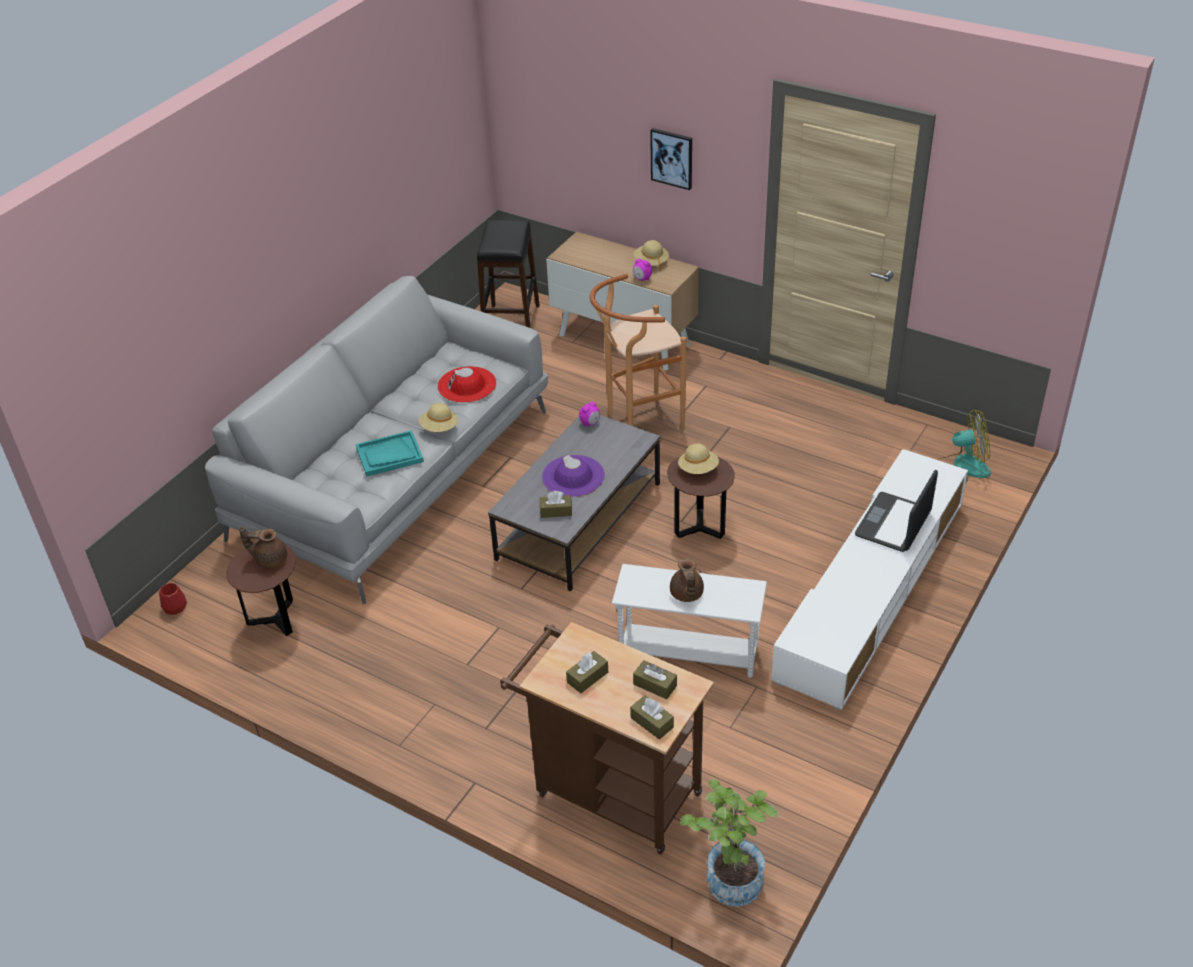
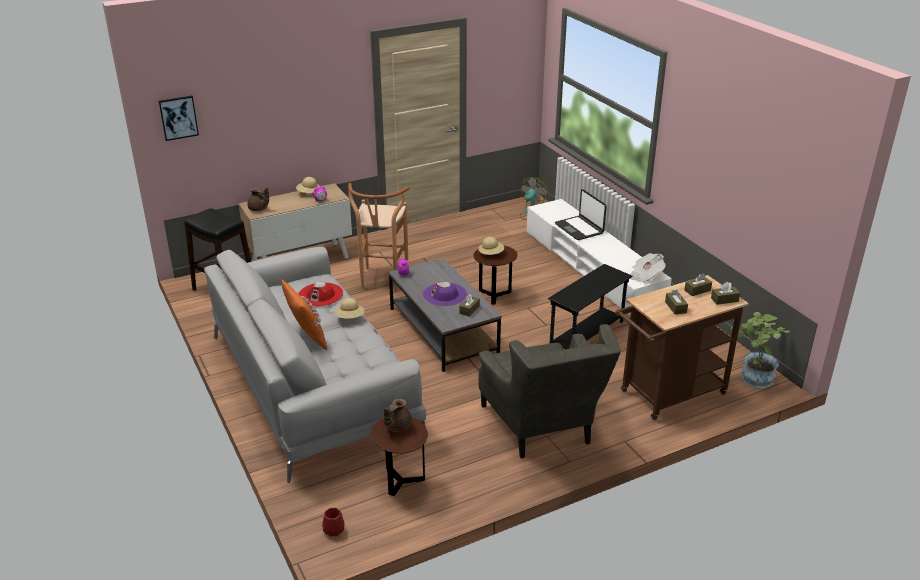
camera: 60 degrees left, 10 degrees down
(377, 418) = (306, 337): none -> orange pillow
(389, 455) = (354, 343): turquoise tray -> none
(444, 695) = (543, 429): none -> grey armchair
(672, 158) = (307, 114): picture -> picture (178, 117)
(686, 594) = (592, 287): brown teapot -> brown teapot (258, 209)
(688, 653) = (587, 334): white side table -> black side table
(823, 643) = (645, 276): none -> newspaper

